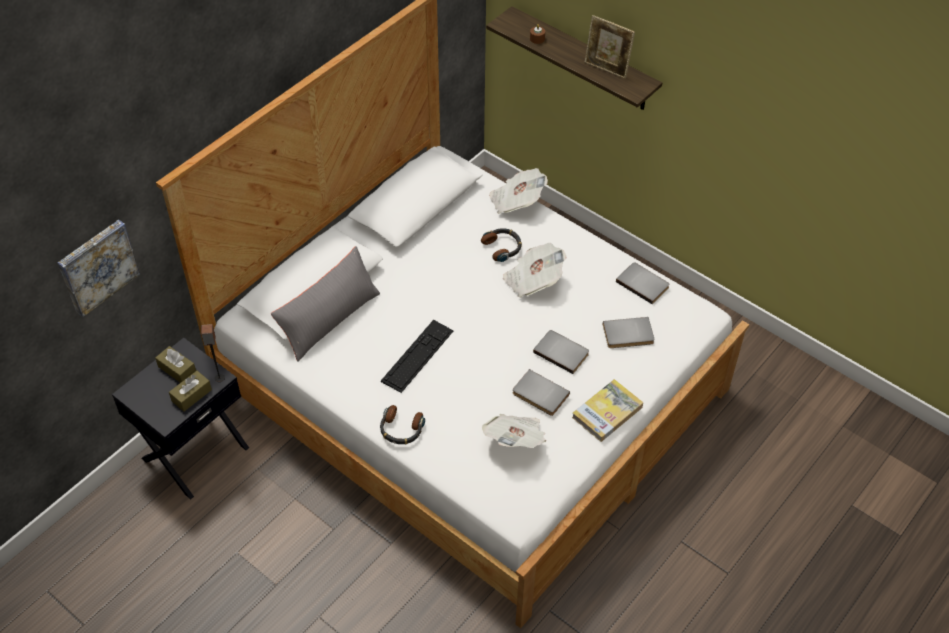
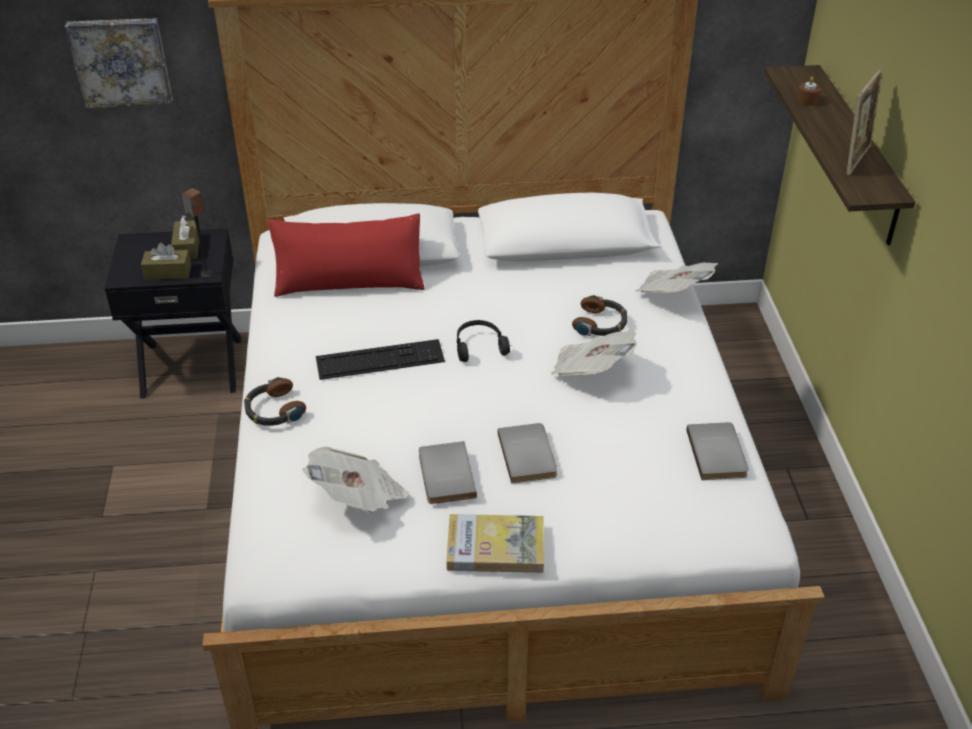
camera: 45 degrees right, 10 degrees down
(329, 320) = (349, 282): grey pillow -> red pillow
(458, 307) = (479, 346): none -> black headphones
(606, 69) = (855, 159): picture frame -> picture frame turned 135 degrees counterclockwise
(628, 335) = (628, 490): grey book -> none

